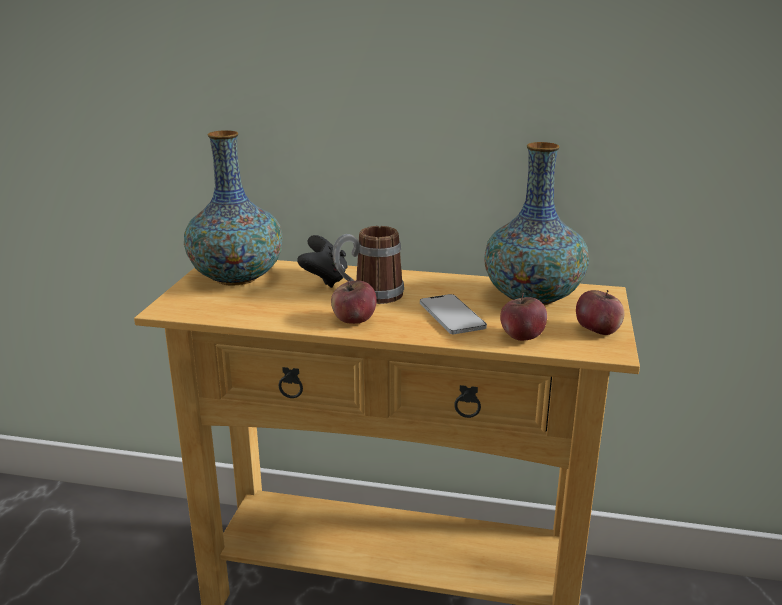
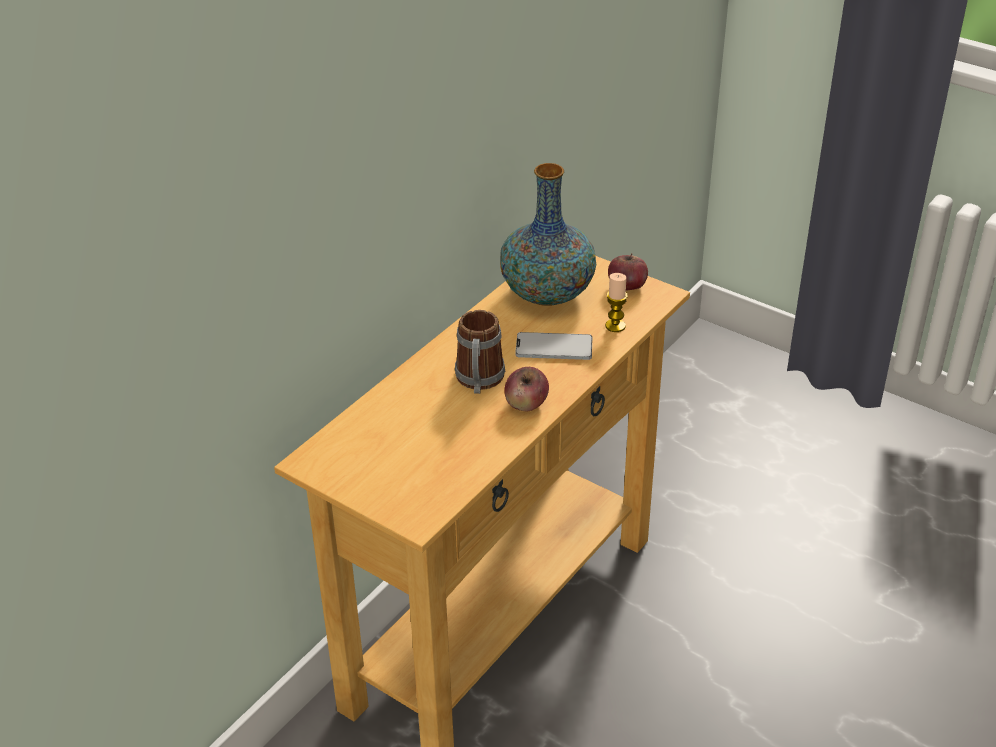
camera: 65 degrees left, 15 degrees up
(237, 278) = (368, 457): vase -> none
(325, 280) = (419, 399): black game controller -> none
(522, 337) = (615, 326): apple -> candle

